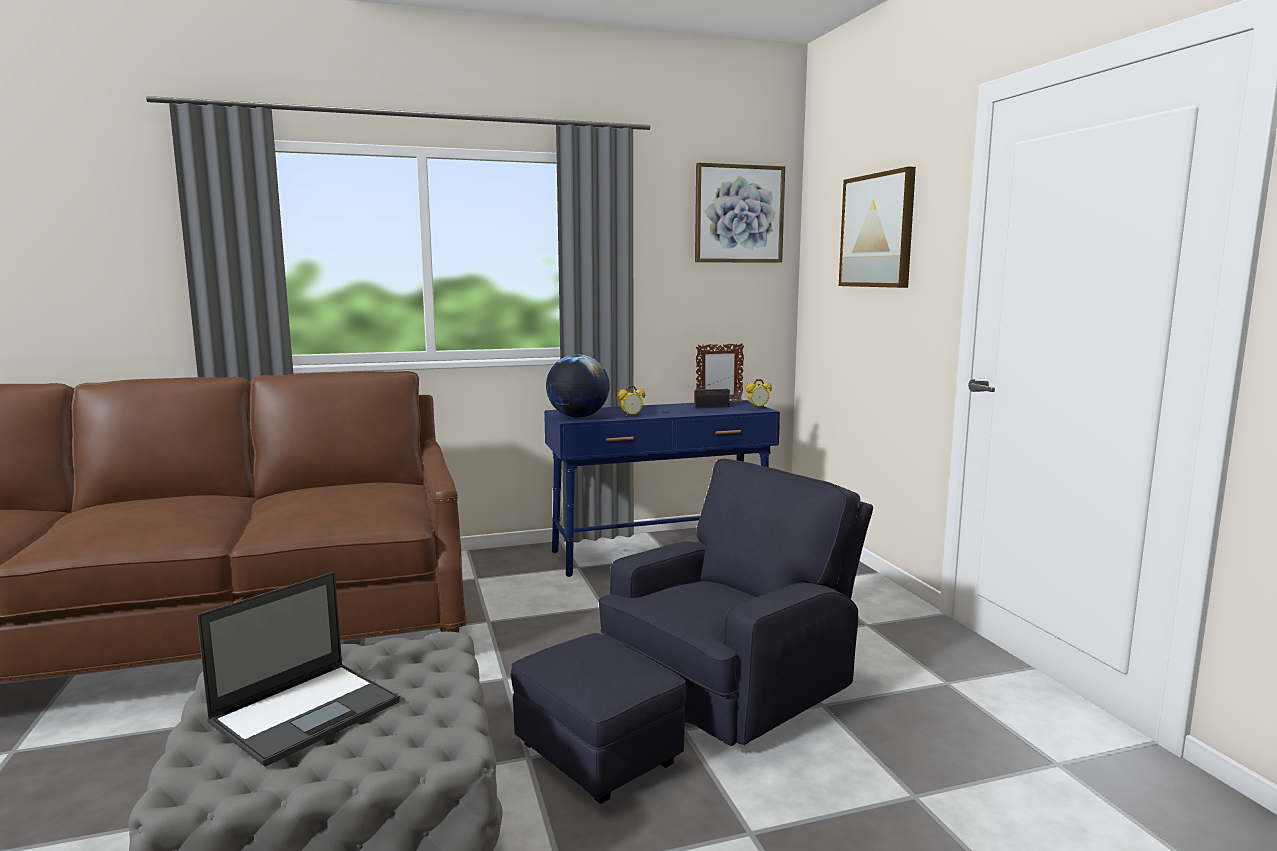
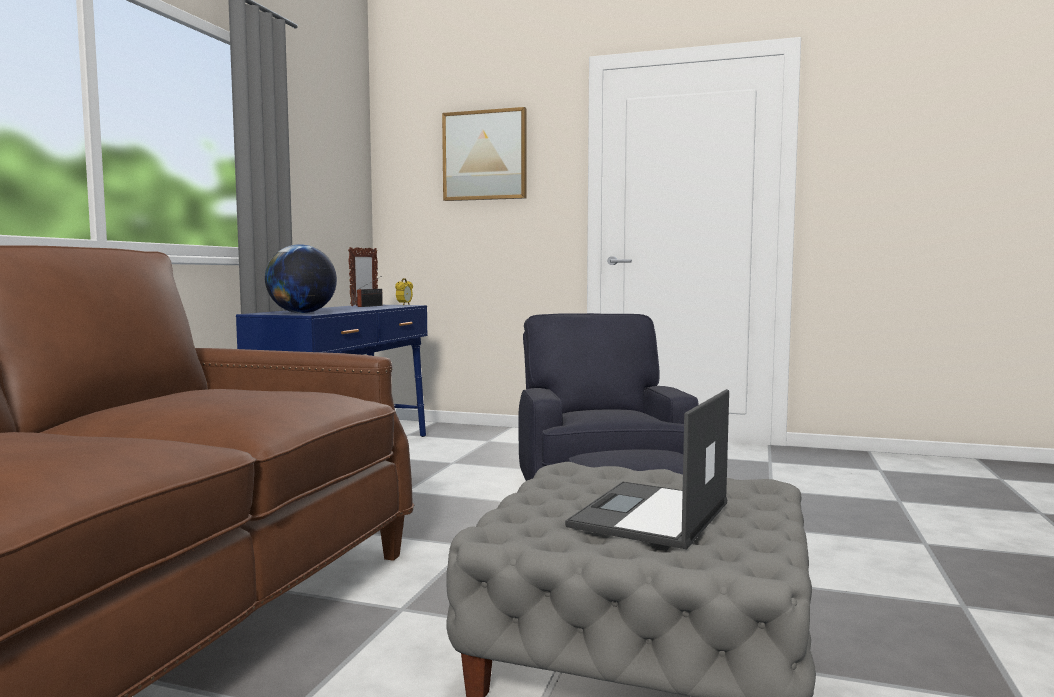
camera: 55 degrees left, 5 degrees down
(307, 711) = (650, 515): laptop -> laptop turned 135 degrees counterclockwise
(631, 416) = (343, 311): alarm clock -> none
(739, 214) = (339, 131): picture -> none

